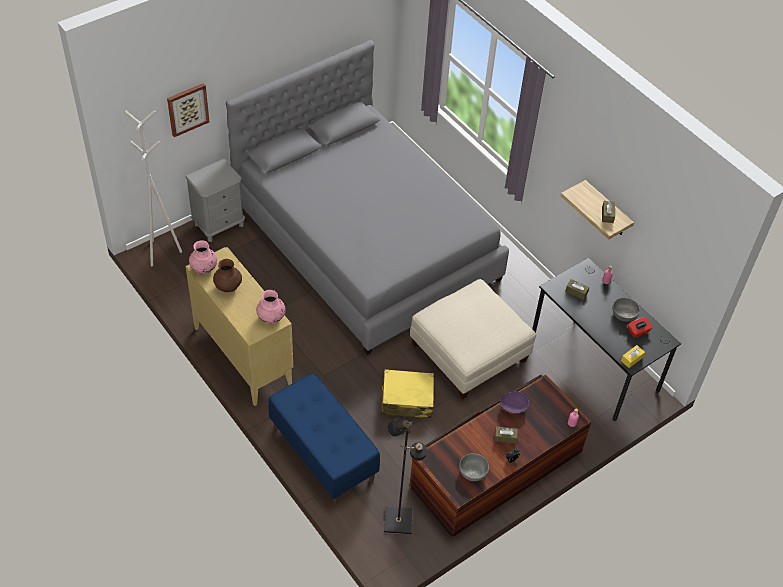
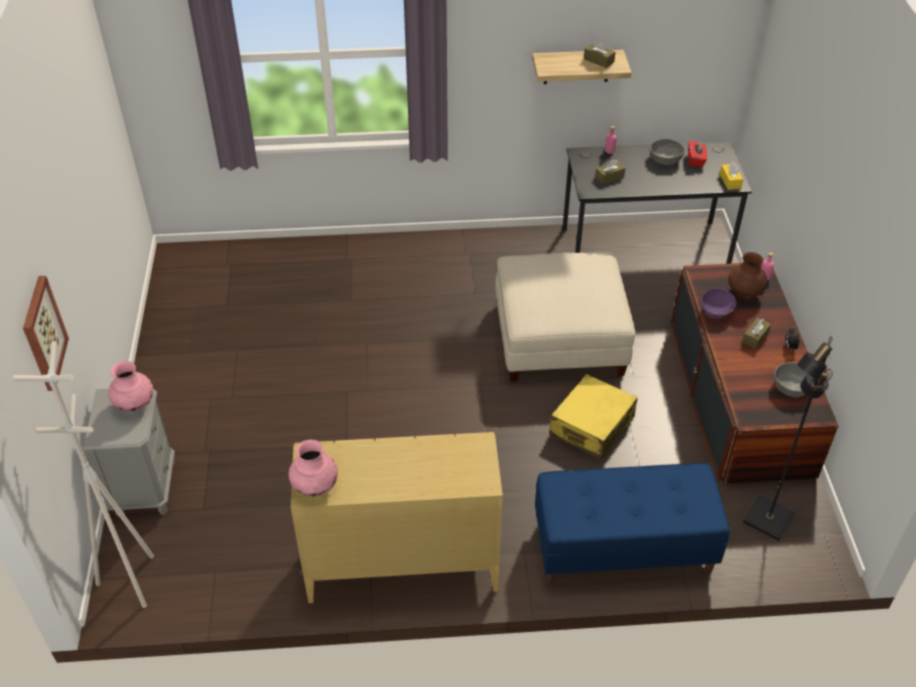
camera: 55 degrees left, 5 degrees down
(228, 287) = (374, 473): brown vase -> brown vase (744, 293)
(271, 318) = (469, 448): pink vase -> pink vase (135, 404)
(365, 241) = (315, 350): grey bed -> none

